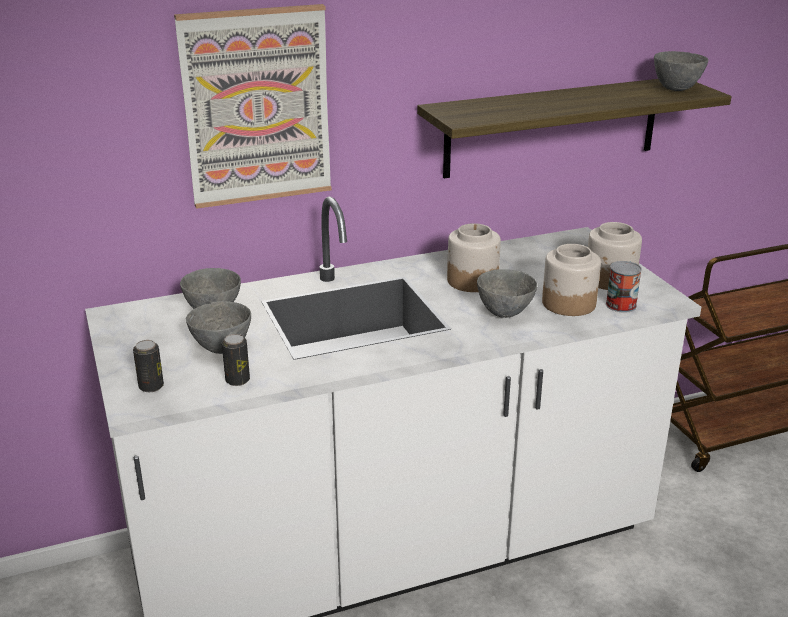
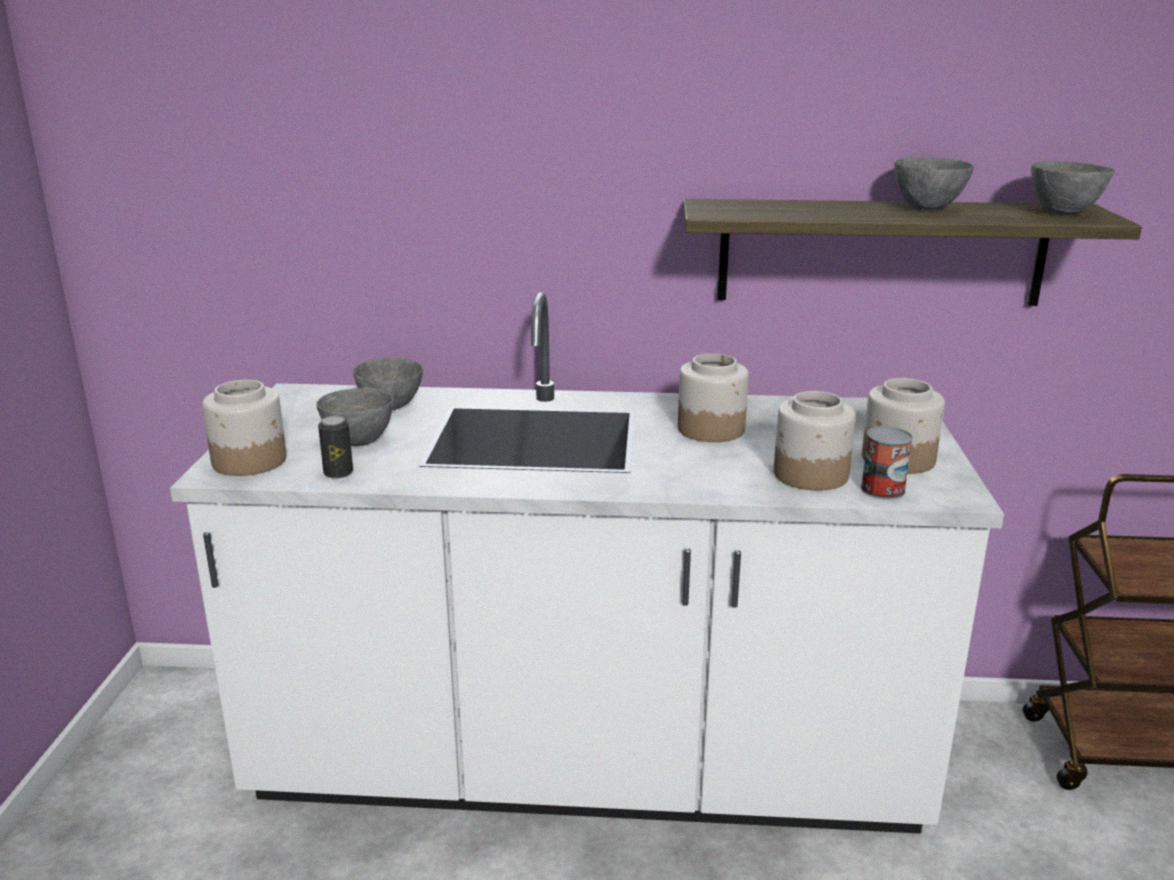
camera: 25 degrees right, 5 degrees down
(151, 386) = (250, 461): can -> jar
(257, 106) = (479, 177): picture -> none
(505, 312) = (715, 468): grey bowl -> grey bowl (928, 208)

